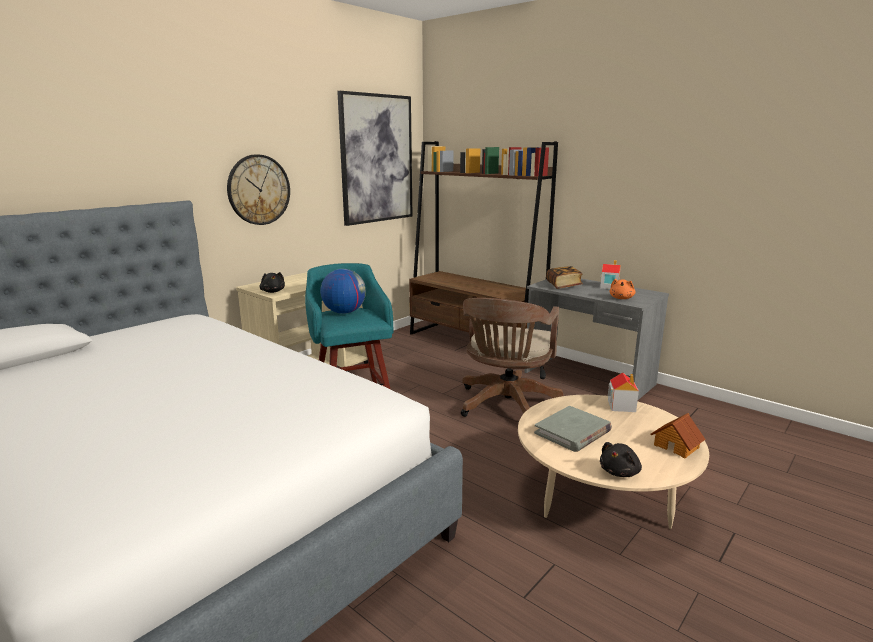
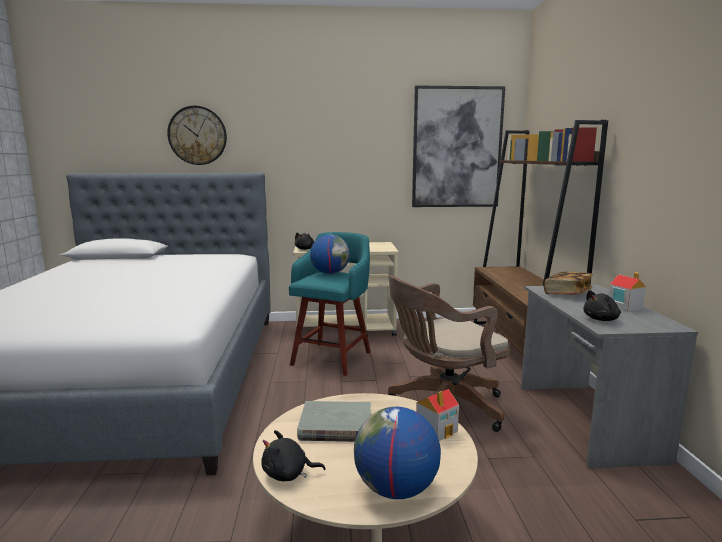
camera: 45 degrees right, 5 degrees down
(258, 190) = (327, 169): wall clock -> wall clock (197, 135)
(621, 298) = (602, 319): orange plush toy -> black plush toy
(676, 446) = (395, 489): toy house -> globe

